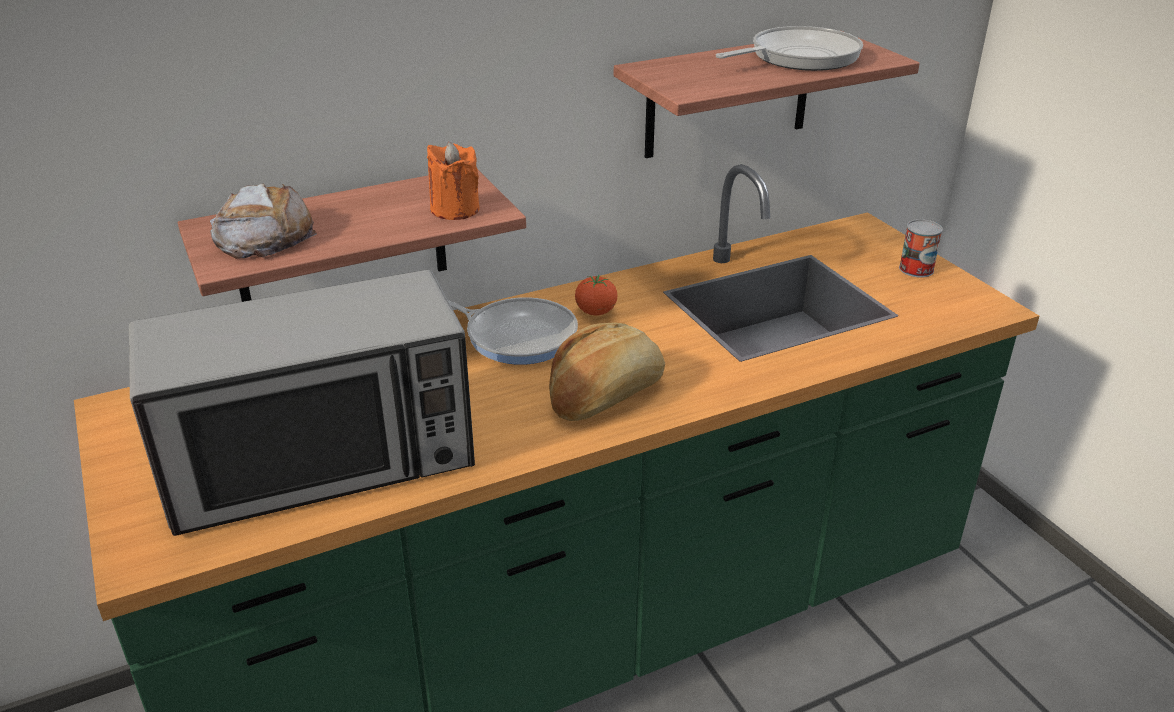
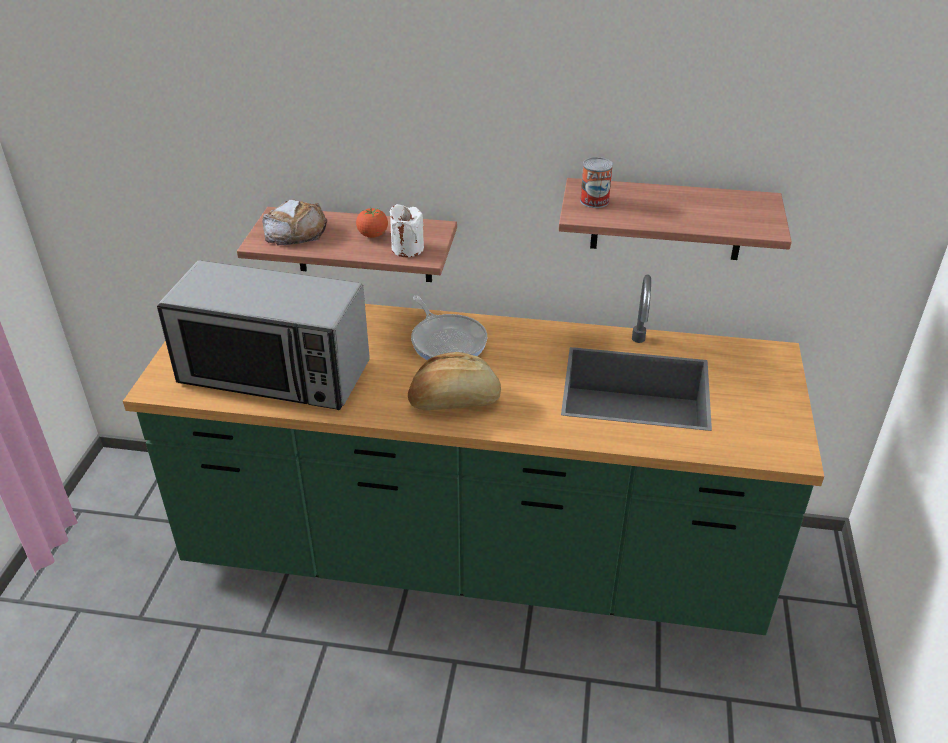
camera: 35 degrees right, 5 degrees up
(455, 209) = (407, 249): orange candle -> white candle
(596, 312) = (511, 344): tomato -> tomato (373, 235)
(798, 57) = (703, 209): frying pan -> none
(916, 269) = (774, 402): can -> can (594, 201)

